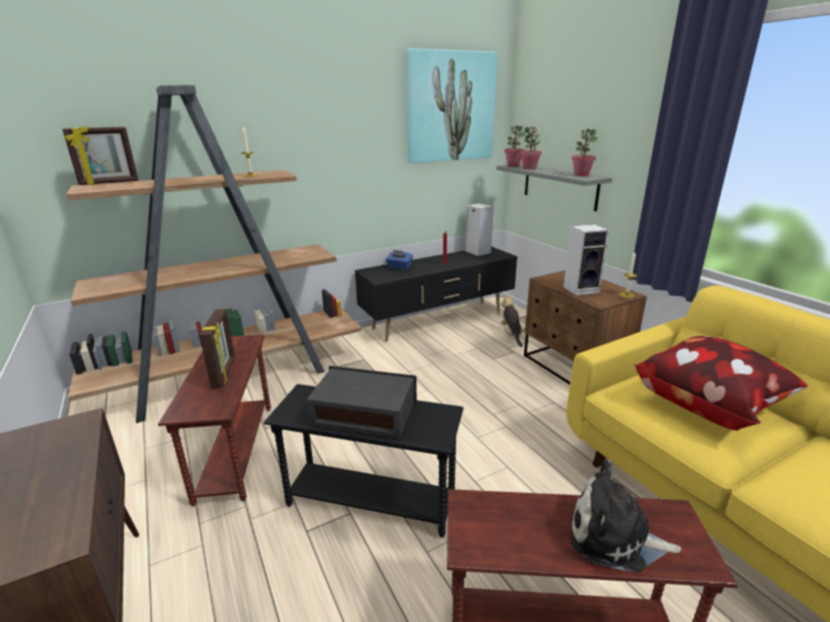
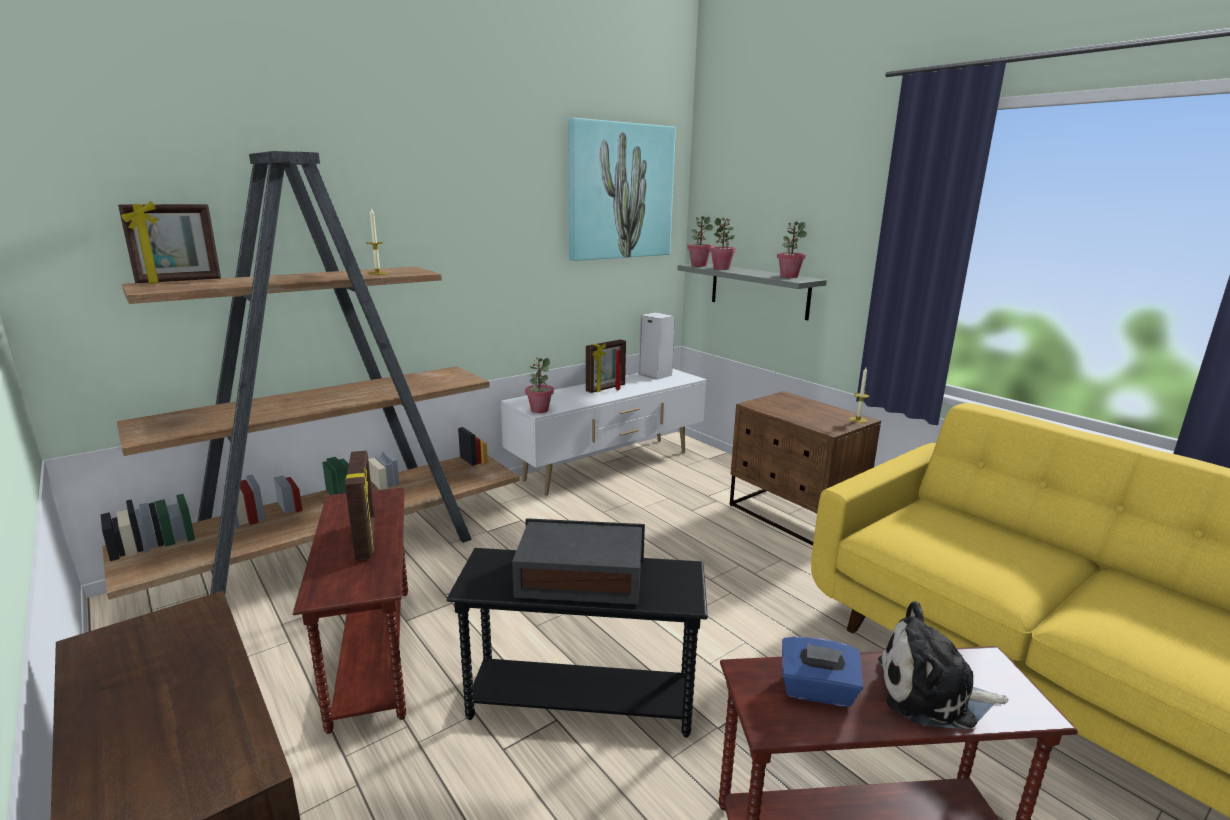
camera: 10 degrees left, 5 degrees down
(380, 278) = (539, 410): none -> potted plant
(399, 267) = (560, 396): blue tissue box -> blue tissue box (817, 690)
(436, 262) = (606, 388): none -> picture frame
(439, 321) = (609, 466): black tv stand -> white tv stand
(511, 335) = (707, 480): plush toy -> none
(581, 289) = (803, 415): speaker -> none
(707, 404) = (981, 541): pillow -> none

